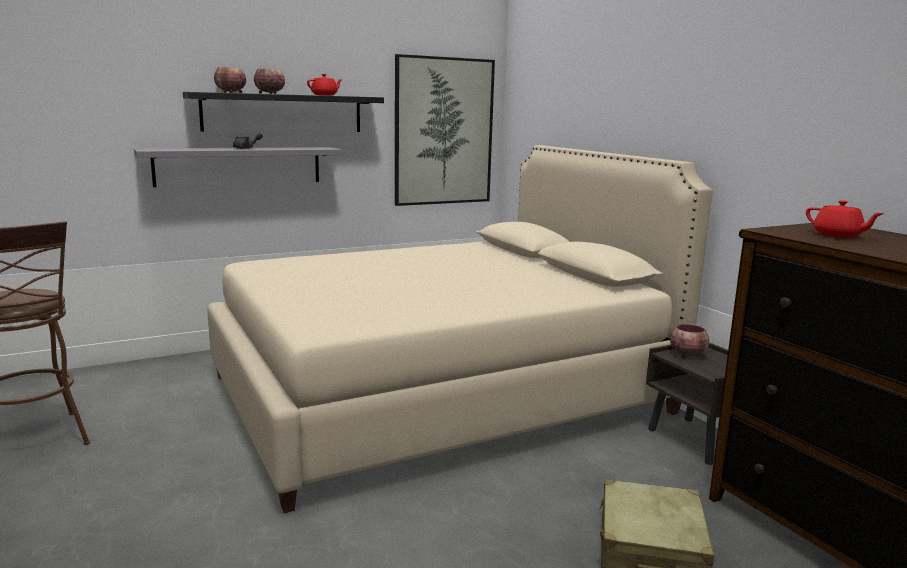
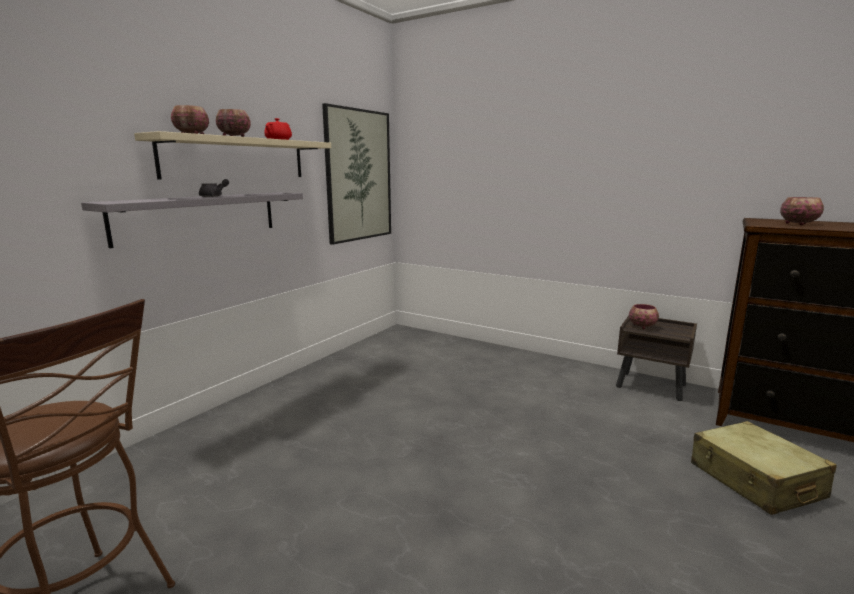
camera: 30 degrees left, 0 degrees up
(283, 113) = (237, 158): black shelf -> beige shelf
(438, 394) = (453, 402): beige bed -> none
(838, 235) = (798, 224): red teapot -> bowl

